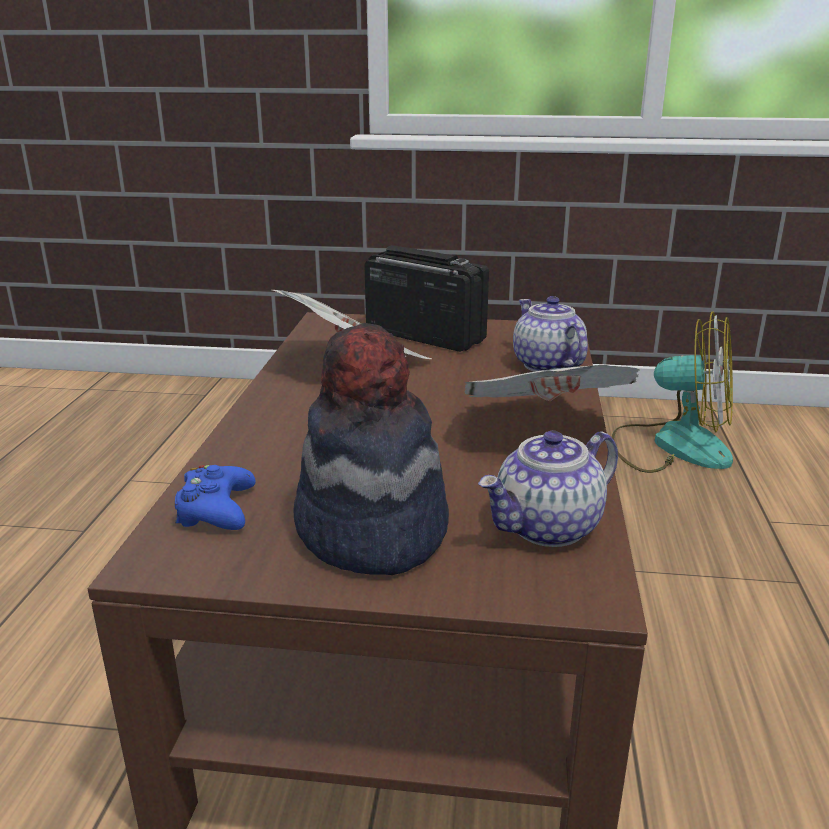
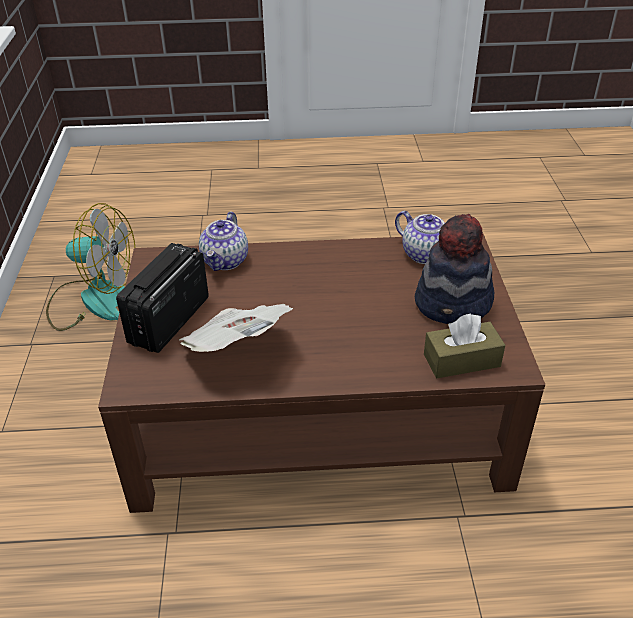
camera: 100 degrees left, 15 degrees up
(216, 510) = (461, 360): blue game controller -> brown tissue box
(544, 428) = (324, 259): newspaper -> none
(546, 365) = (225, 261): teapot -> teapot turned 45 degrees counterclockwise
(672, 445) = (94, 300): fan -> fan turned 90 degrees clockwise

